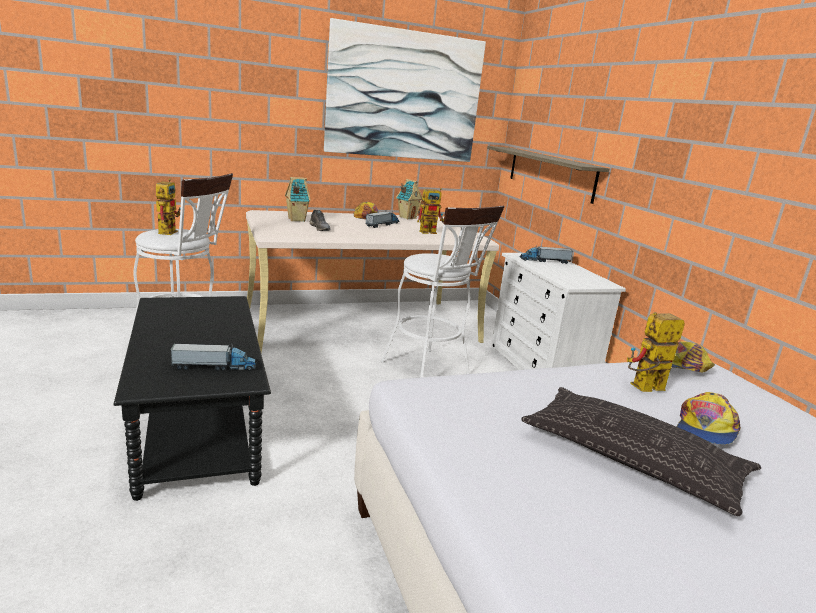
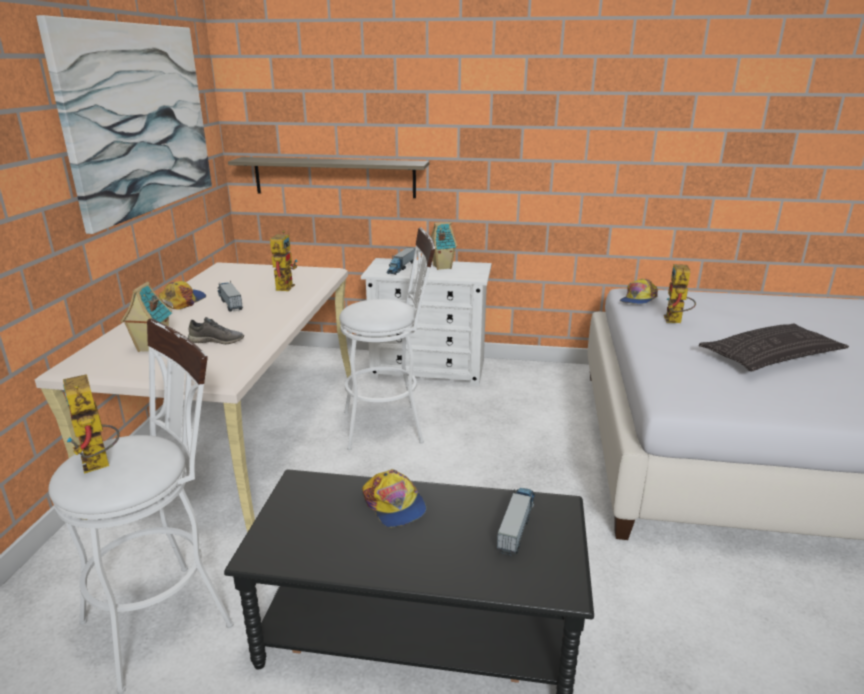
camera: 60 degrees left, 5 degrees up
(167, 231) = (100, 464): toy robot -> toy robot turned 150 degrees counterclockwise
(407, 217) = (204, 282): toy house -> toy house (441, 267)
(705, 429) = (734, 323): cap -> cap (394, 505)

